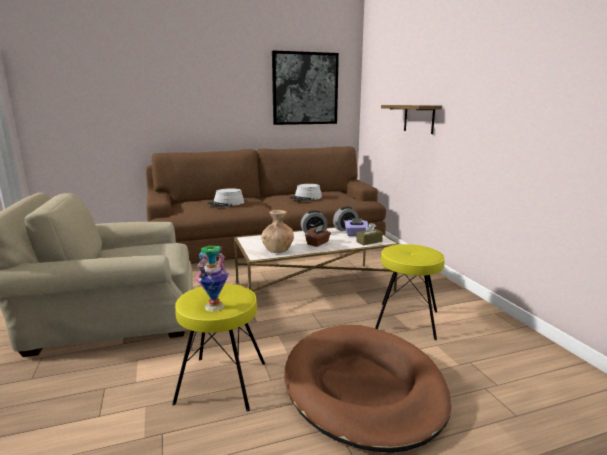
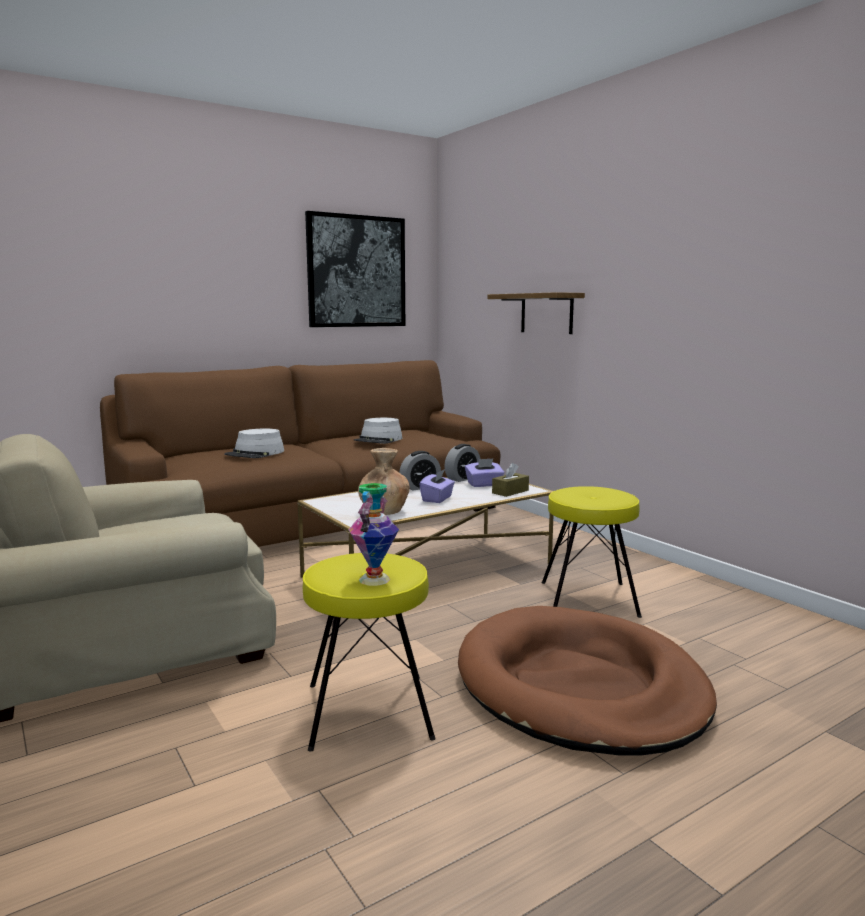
camera: 15 degrees left, 5 degrees down
(318, 243) = (437, 499): brown tissue box -> purple tissue box

